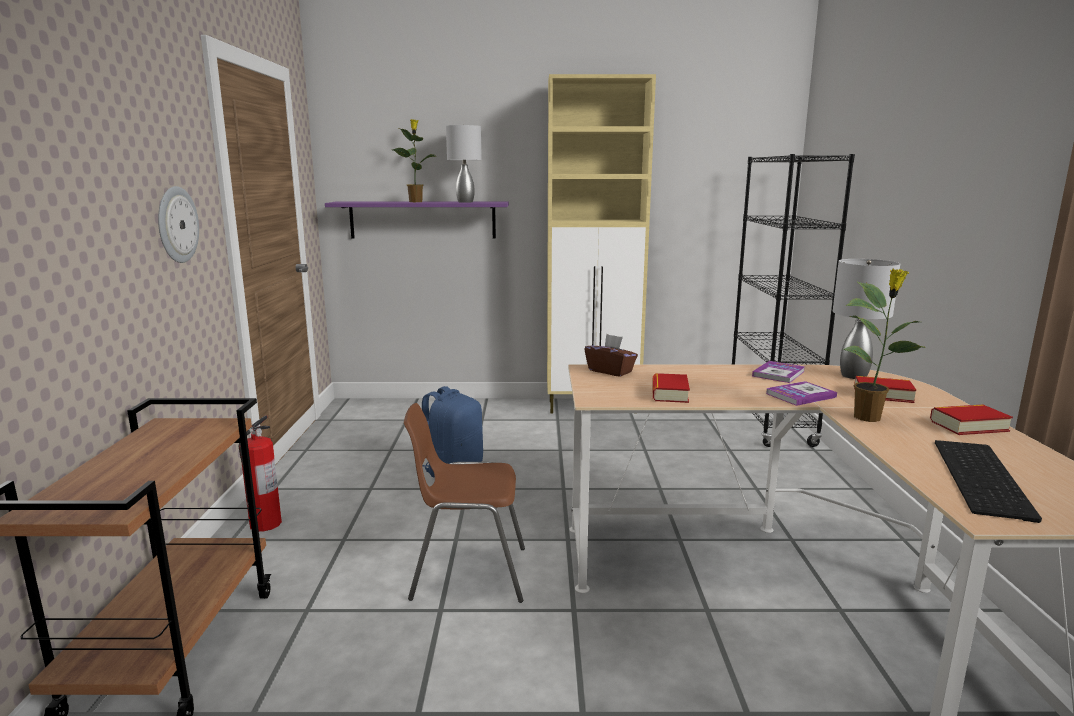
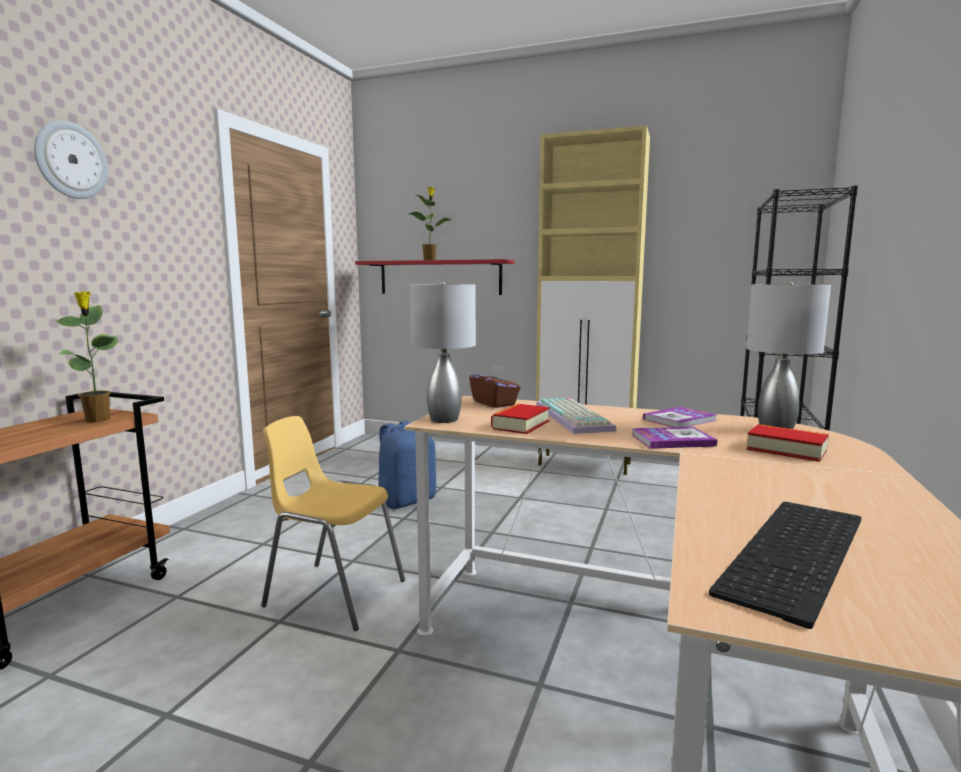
camera: 20 degrees right, 5 degrees down
(176, 225) = (158, 255): wall clock -> wall clock (71, 160)
(265, 524) = (218, 521): fire extinguisher -> none
(422, 220) = (439, 277): purple shelf -> red shelf
(465, 202) = (471, 259): grey table lamp -> grey table lamp (445, 419)
(468, 573) = (334, 593): brown chair -> yellow chair
(699, 380) = (575, 417): none -> keyboard
(869, 418) = (728, 469): potted plant -> potted plant (98, 420)
(968, 426) = (868, 493): book -> none

